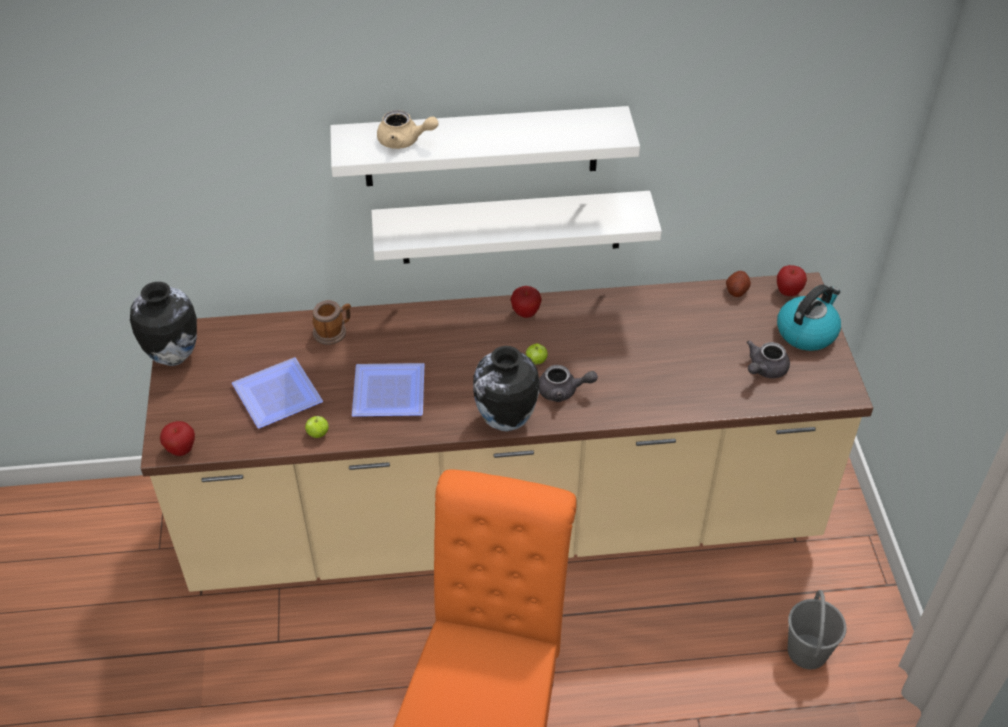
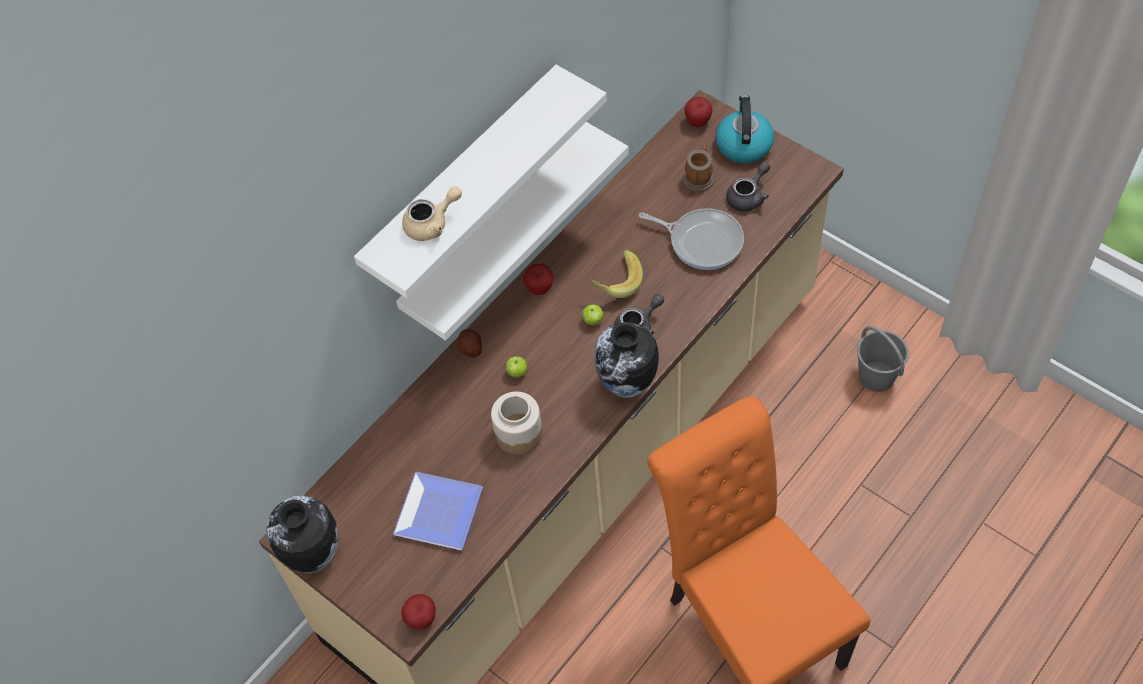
camera: 40 degrees left, 10 degrees up
(318, 434) = (508, 514): apple -> apple (517, 372)
(333, 332) = (415, 426): mug -> mug (699, 176)
(391, 391) = (519, 433): plate -> jar
(584, 349) = (614, 282): none -> banana
(687, 372) = (702, 241): none -> frying pan
(736, 291) = (663, 149): potato -> potato (471, 348)
(764, 369) = (748, 196): grey teapot -> grey teapot turned 135 degrees counterclockwise

